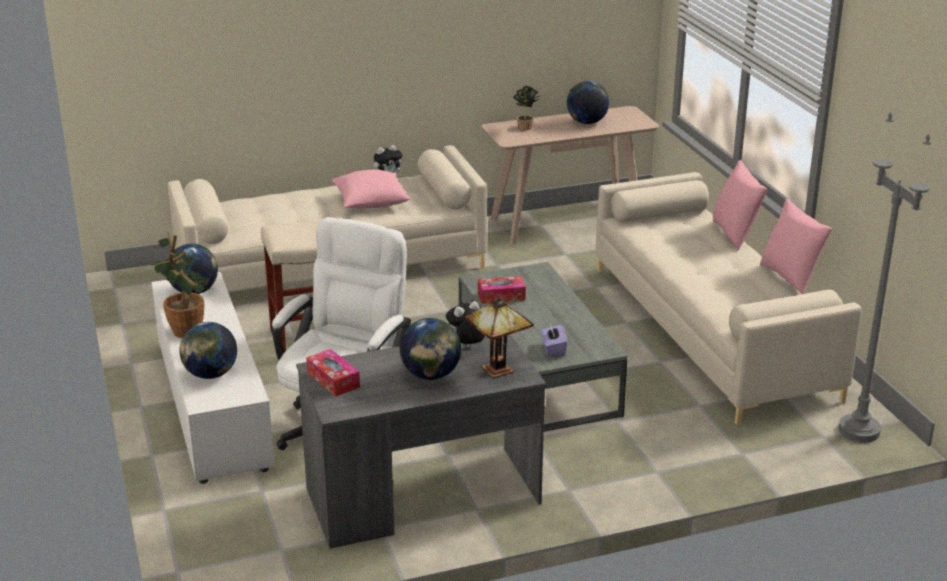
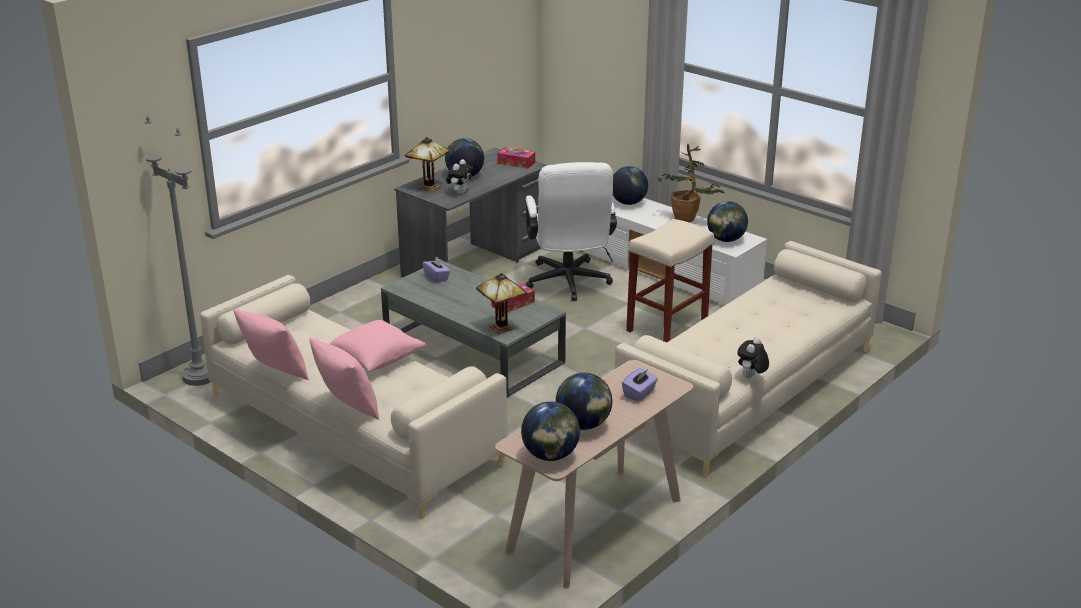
camera: 150 degrees right, 0 degrees up
(371, 203) = (723, 344): pink pillow -> pink pillow (375, 358)
(526, 128) = (639, 393): potted plant -> purple tissue box
(535, 277) = (502, 327): none -> table lamp
(626, 114) = (550, 456): none -> globe

